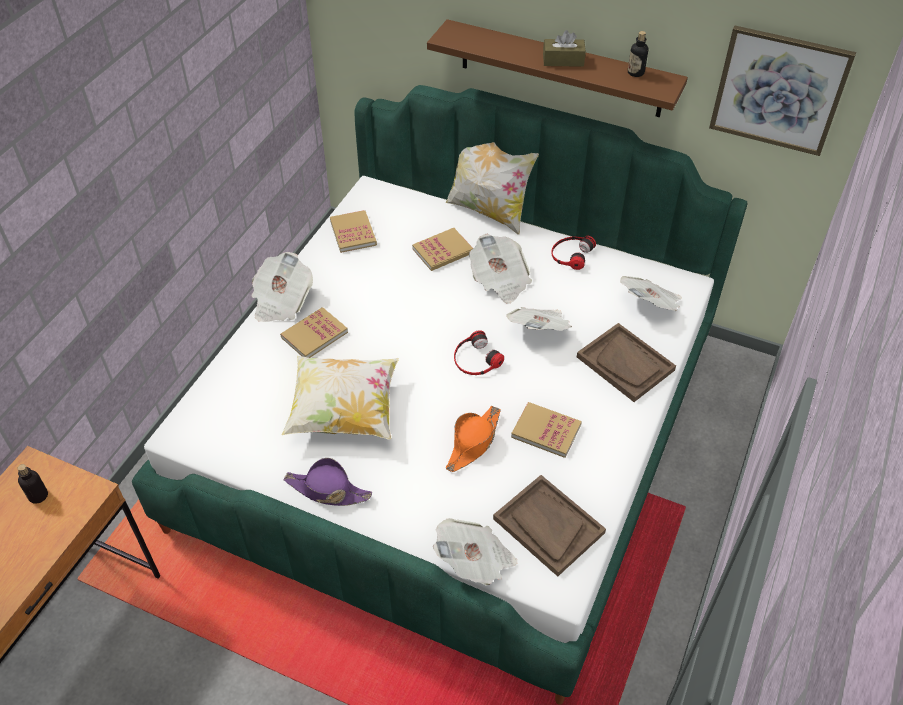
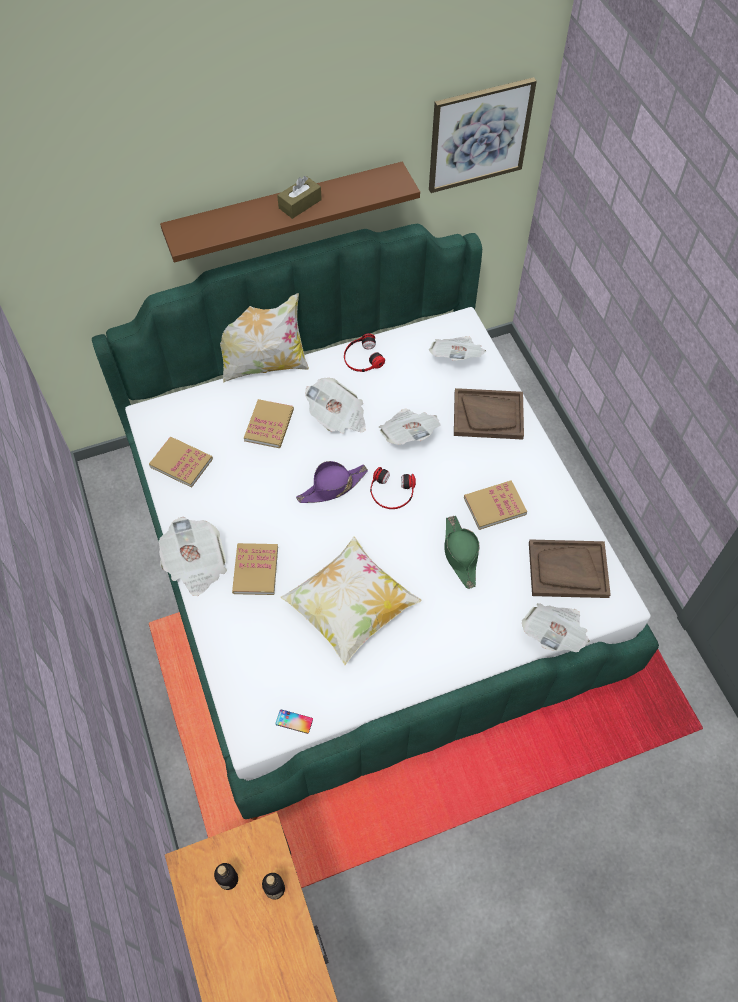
camera: 45 degrees left, 10 degrees up
(214, 450) = (294, 721): none -> phone
(327, 490) = (409, 675): purple hat -> purple hat (332, 487)
(473, 442) = (460, 554): orange hat -> green hat
(635, 72) = (364, 181): bottle -> bottle (275, 889)

